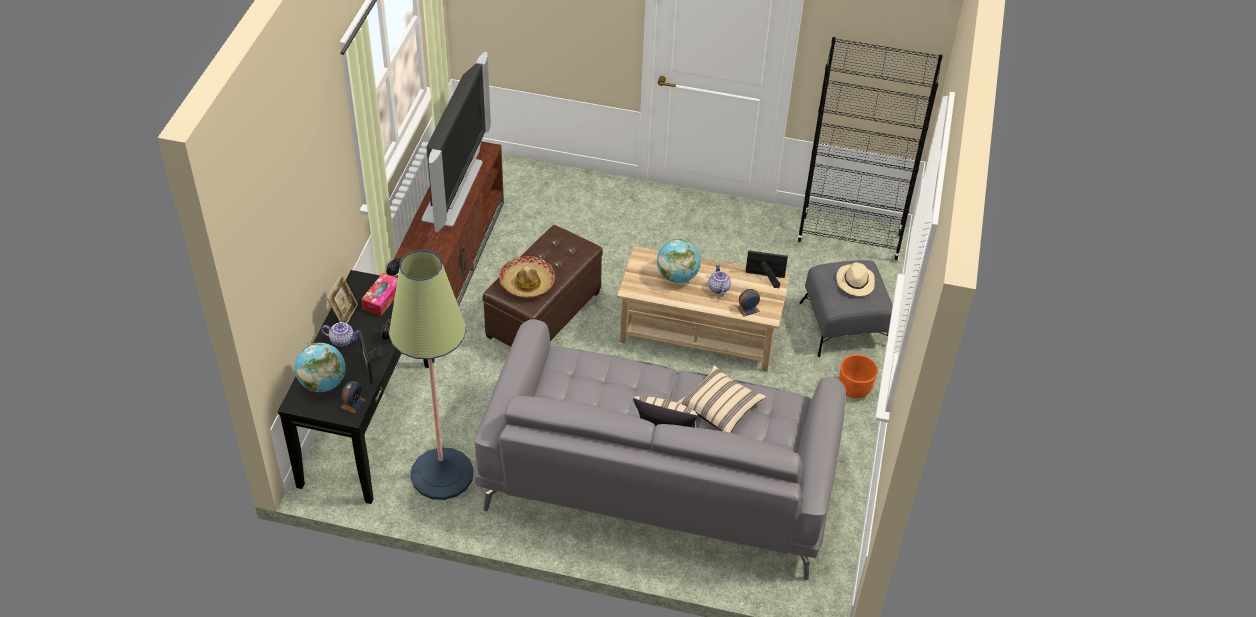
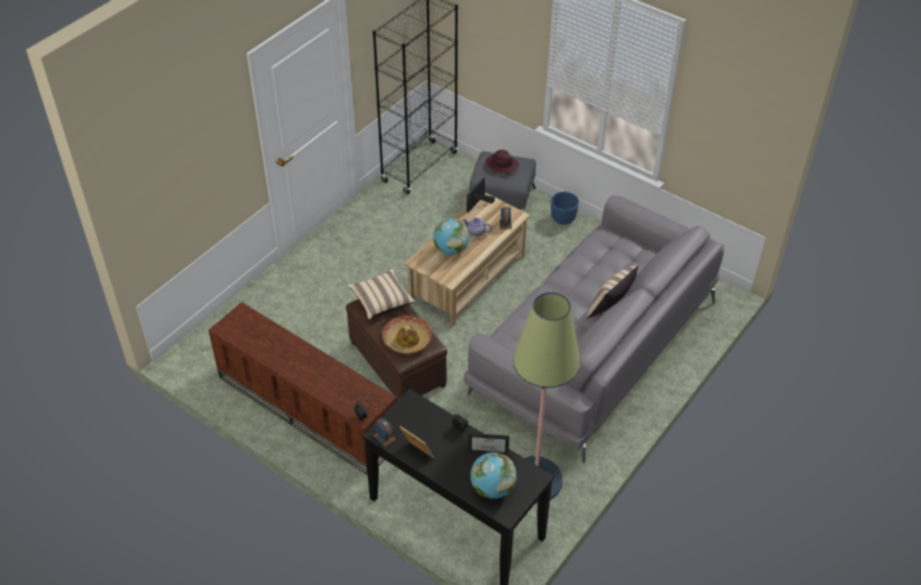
camera: 65 degrees left, 0 degrees up
(343, 340) = (448, 462): teapot -> none
(353, 403) = (525, 472): alarm clock -> alarm clock (384, 437)
(382, 299) = (411, 421): tissue box -> none
(455, 191) = (280, 348): television -> none
(720, 408) = (595, 271): beige pillow -> beige pillow (381, 301)
(853, 389) = (563, 219): orange planter -> blue planter
(855, 282) = (501, 165): beige hat -> purple hat

